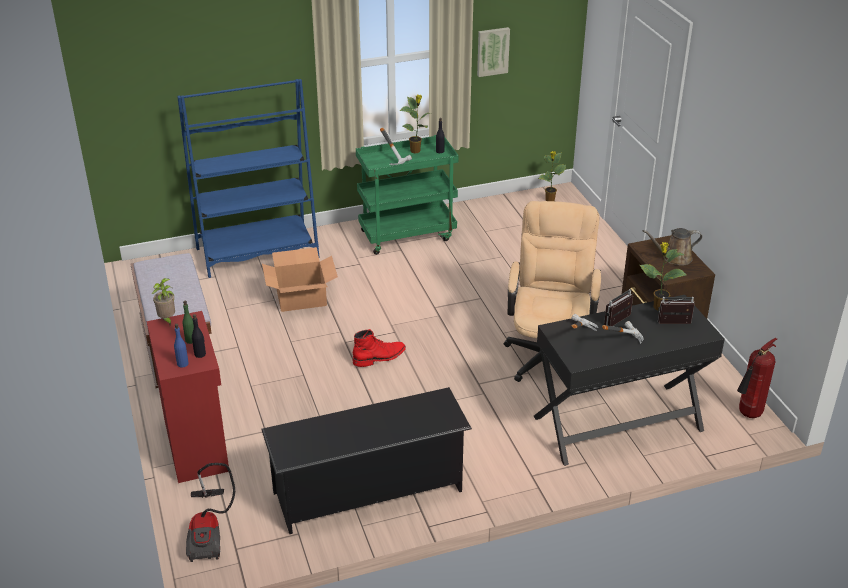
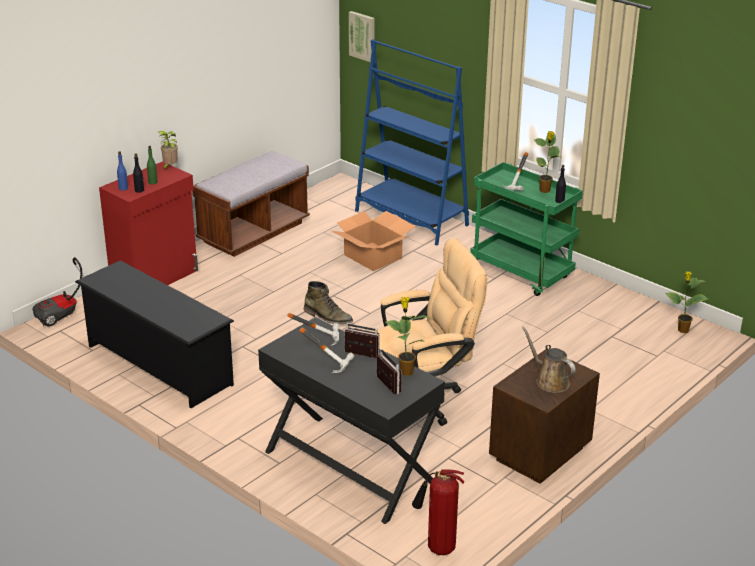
camera: 60 degrees right, 5 degrees down
(379, 357) = (328, 317): red boot -> green boot
(492, 51) = (662, 130): picture -> picture (363, 36)

